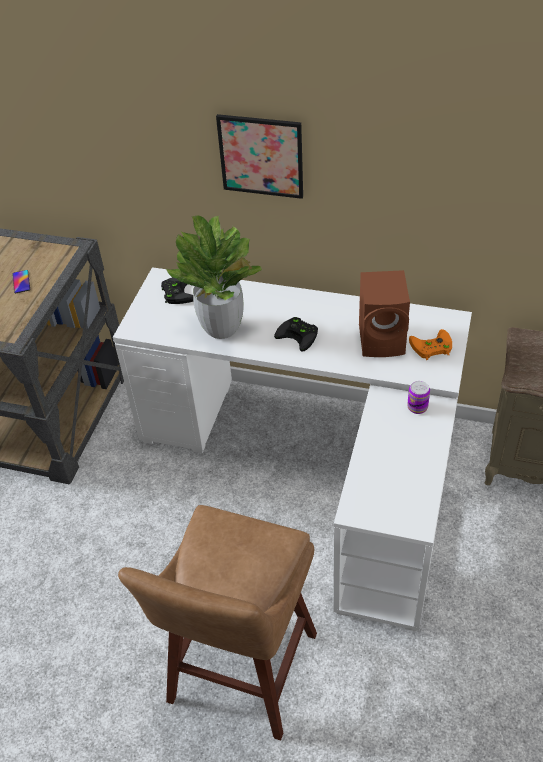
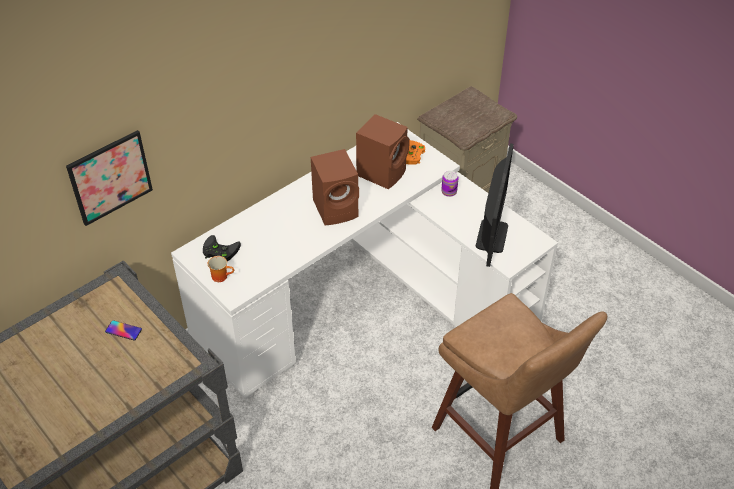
camera: 60 degrees left, 0 degrees up
(149, 309) = (221, 276): none -> mug
(222, 328) = (288, 244): potted plant -> none
(261, 156) = (249, 94): picture -> picture (110, 177)
(299, 335) = (337, 208): black game controller -> brown speaker
(384, 476) = (491, 236): none -> monitor

